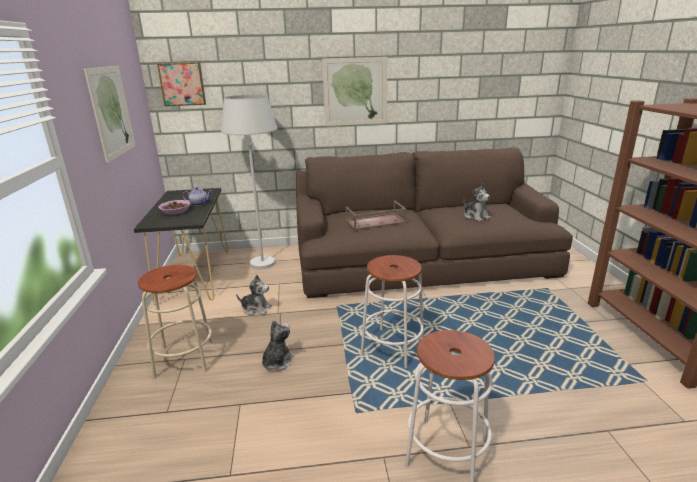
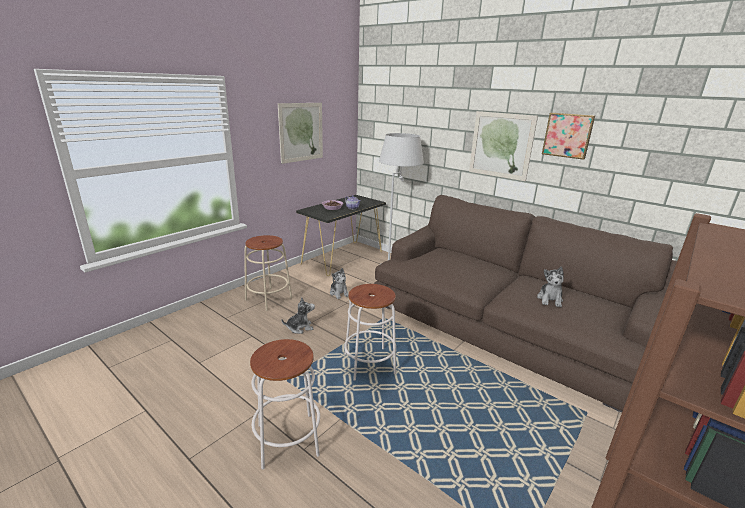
camera: 45 degrees right, 0 degrees up
(182, 84) = (377, 119): picture -> picture (568, 135)
(375, 222) = (451, 265): brown tray -> none

